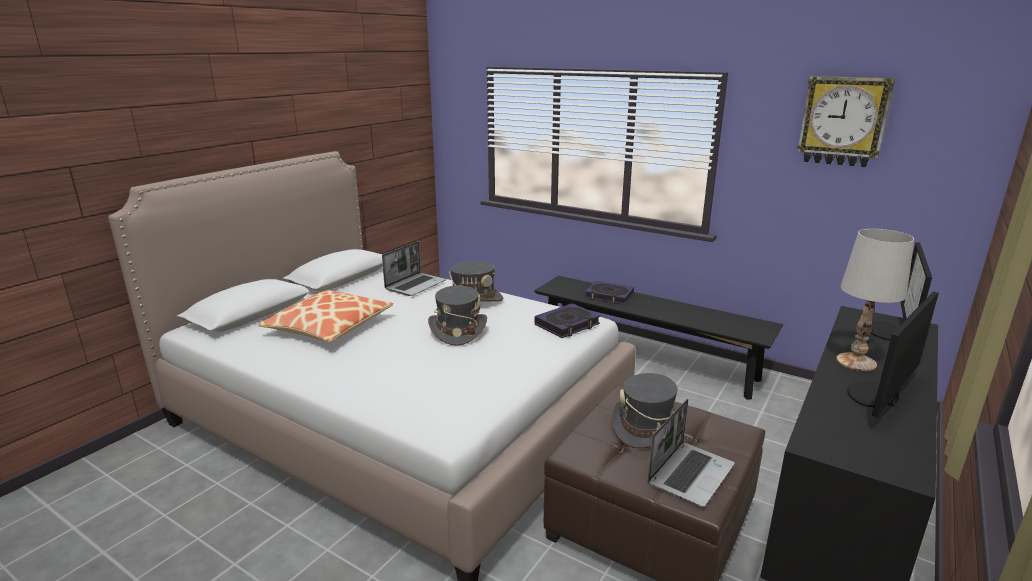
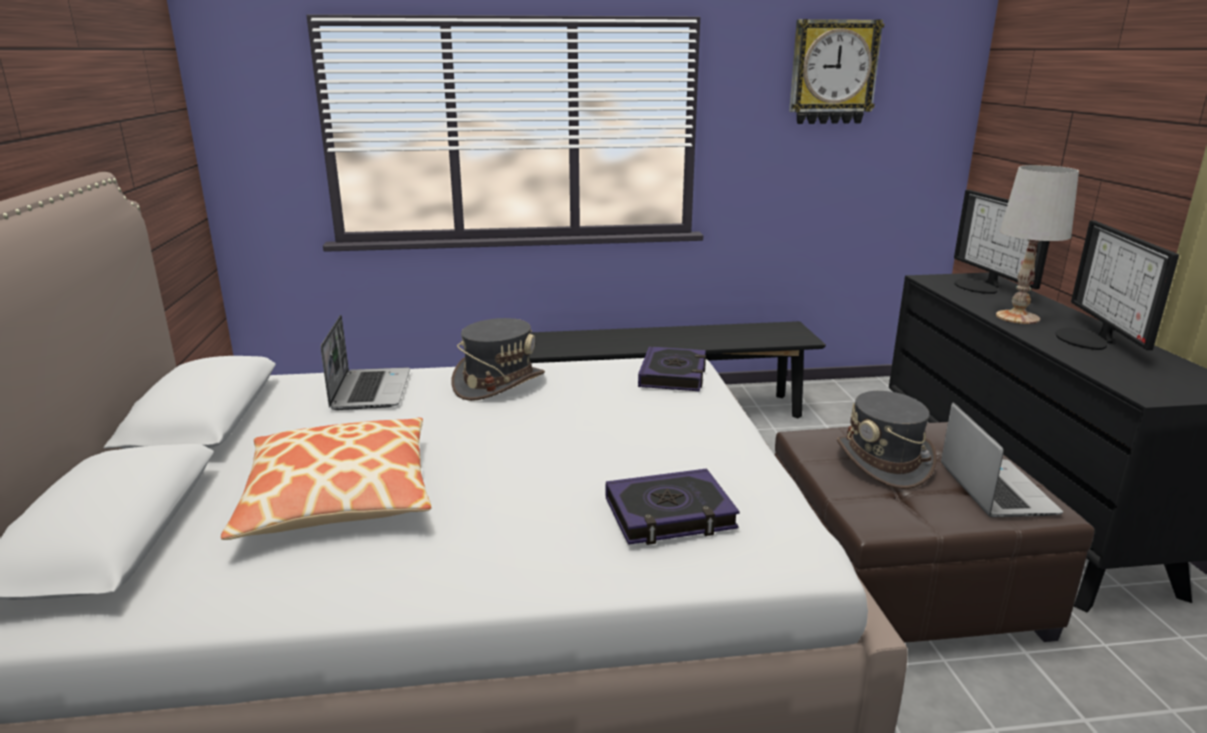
camera: 40 degrees left, 0 degrees up
(458, 330) = (556, 427): grey hat -> none
(609, 296) = (595, 341): book -> book (669, 514)

